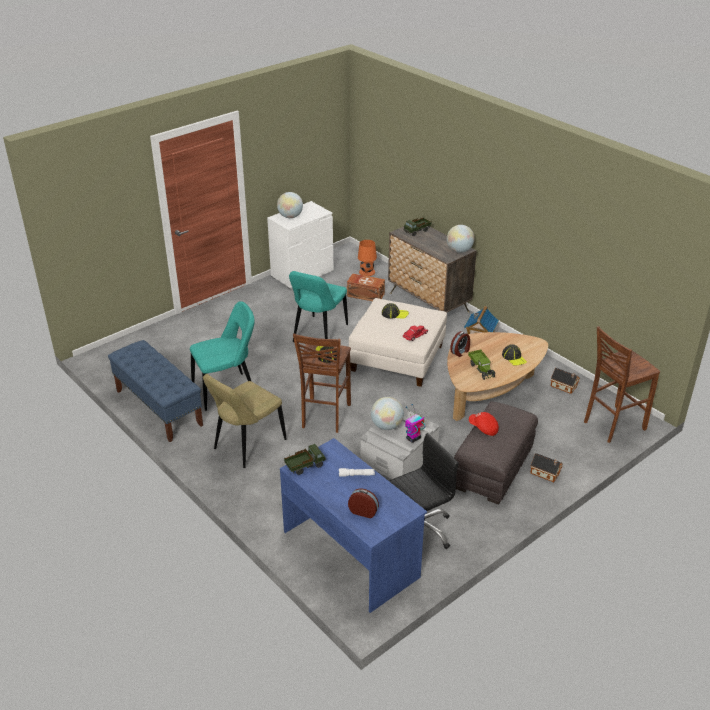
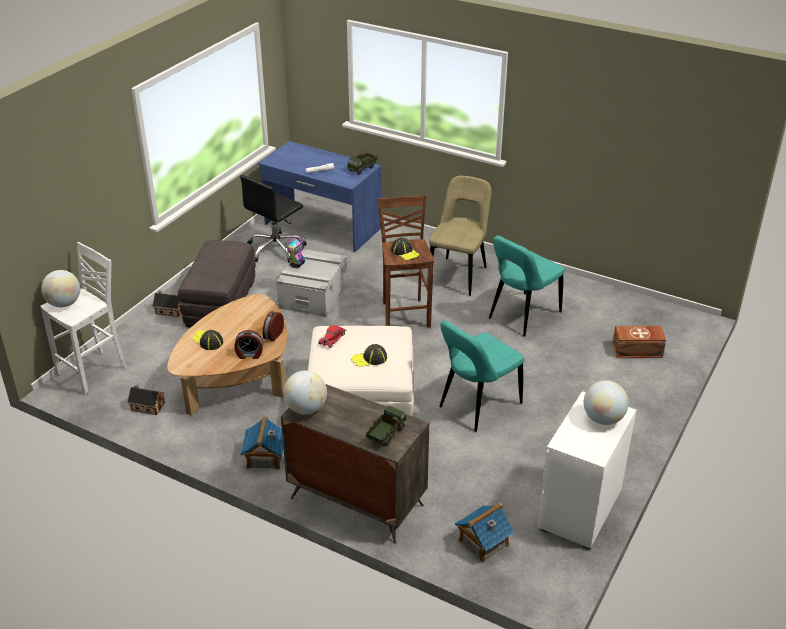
camera: 160 degrees right, 0 degrees up
(158, 408) = (571, 287): blue bench -> none
(318, 334) = (477, 406): turquoise chair -> turquoise chair turned 135 degrees counterclockwise
(363, 511) = (303, 154): alarm clock -> alarm clock (249, 355)
(365, 294) = (458, 491): brown storage box -> brown storage box (638, 351)
(367, 272) = (483, 543): orange table lamp -> toy house
(387, 426) = (326, 269): globe -> globe (64, 303)
(481, 369) = (243, 320): toy truck -> none
(483, 428) = (230, 263): red cap -> none
(612, 425) = (94, 371): brown stool -> white stool

